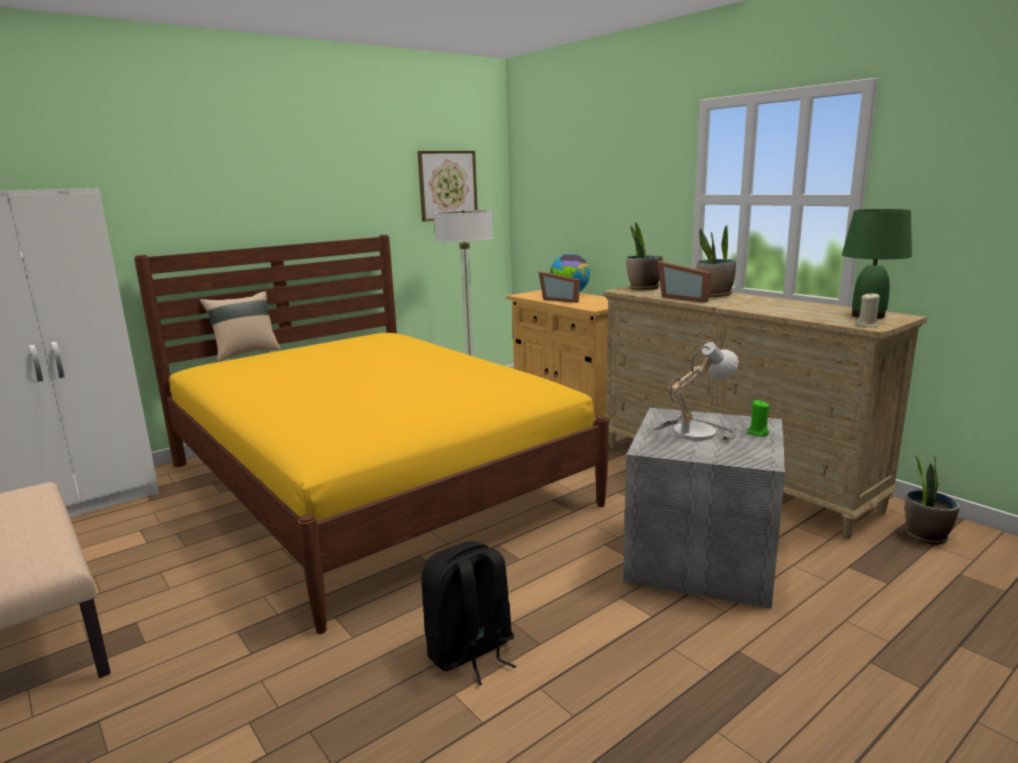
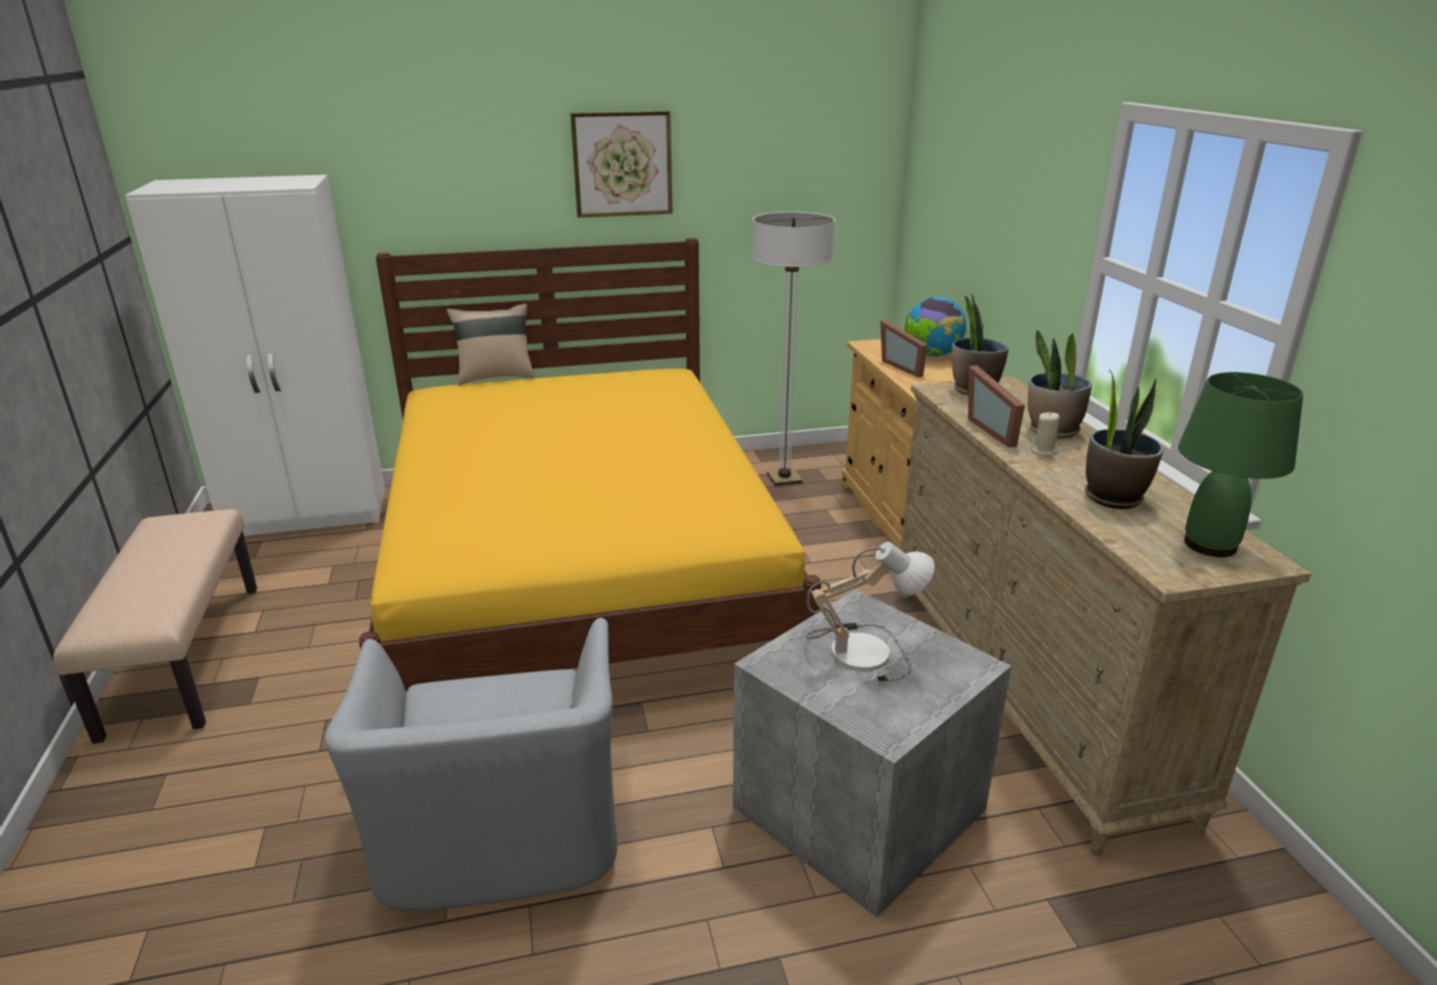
camera: 25 degrees right, 10 degrees up
(447, 185) = (801, 169): picture -> picture (622, 164)
(470, 652) = (500, 832): black backpack -> grey armchair
(758, 433) = (943, 681): green candle -> none
(867, 325) = (1166, 570): beige candle -> beige candle (1044, 451)
(925, 536) = (1225, 896): potted plant -> potted plant (1113, 497)

